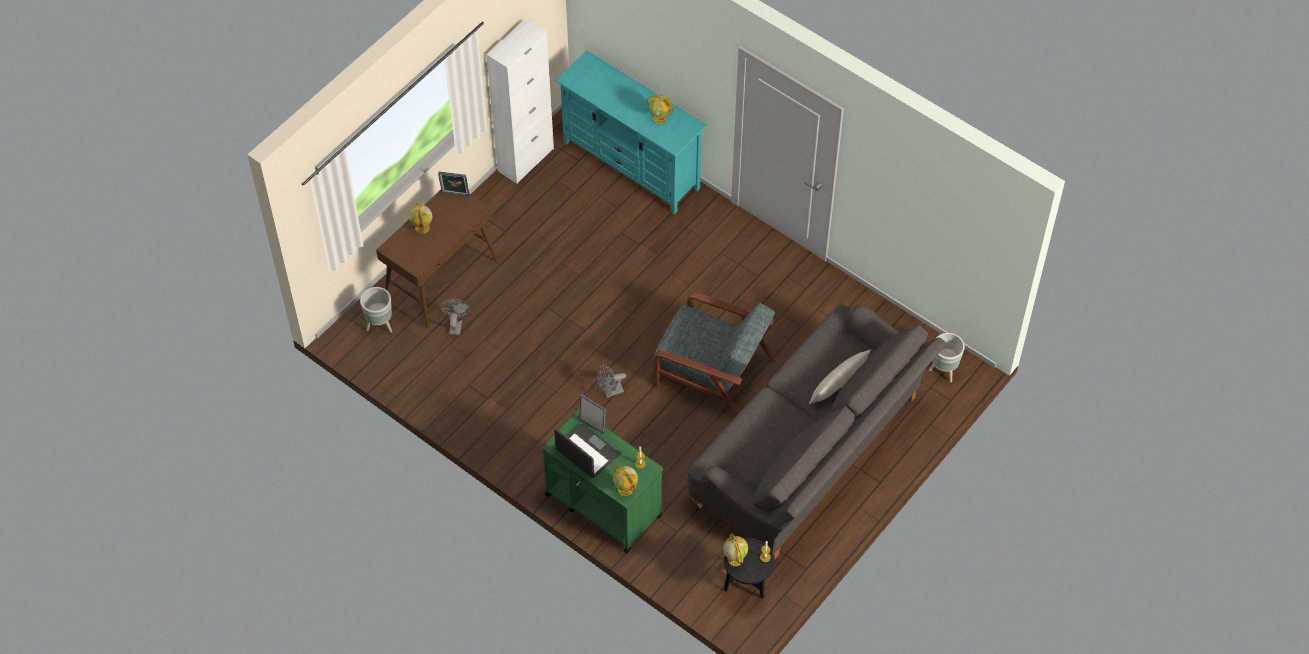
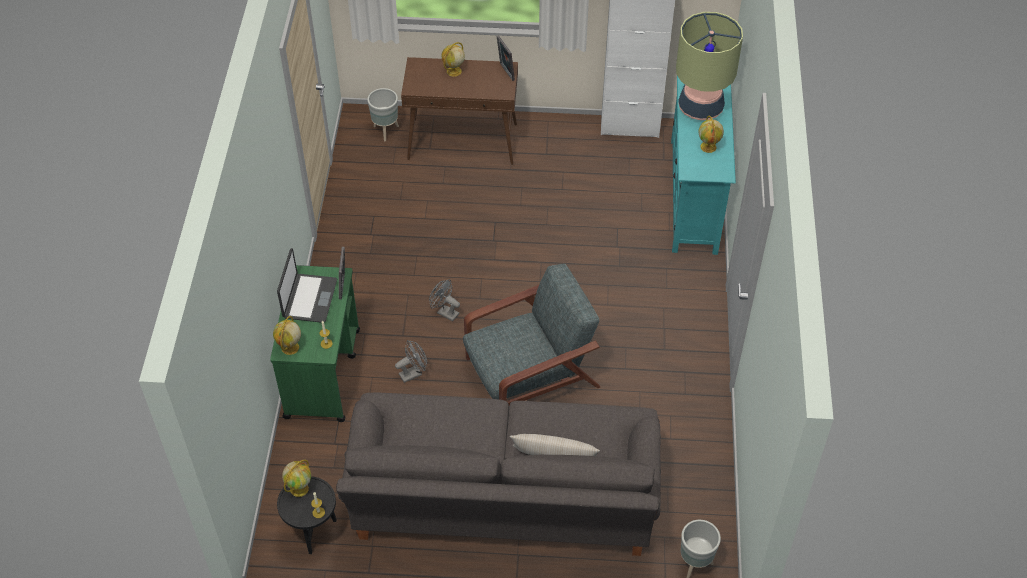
camera: 55 degrees right, 5 degrees down
(456, 325) = (426, 175): grey fan -> grey fan (413, 373)
(616, 97) = (700, 107): none -> table lamp
(712, 371) = (529, 373): grey armchair -> grey armchair turned 105 degrees counterclockwise

